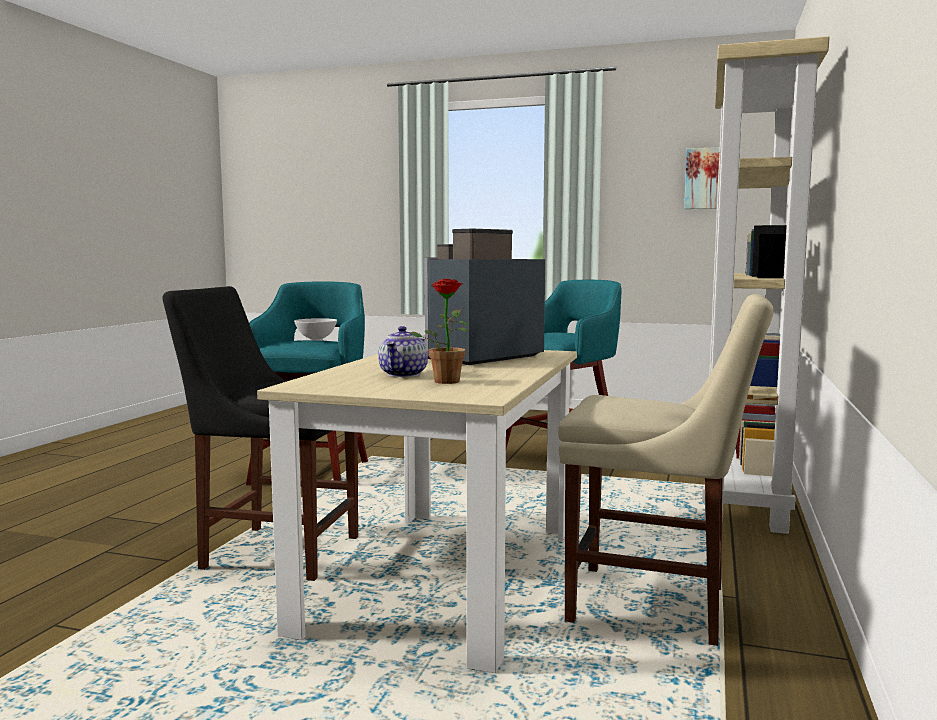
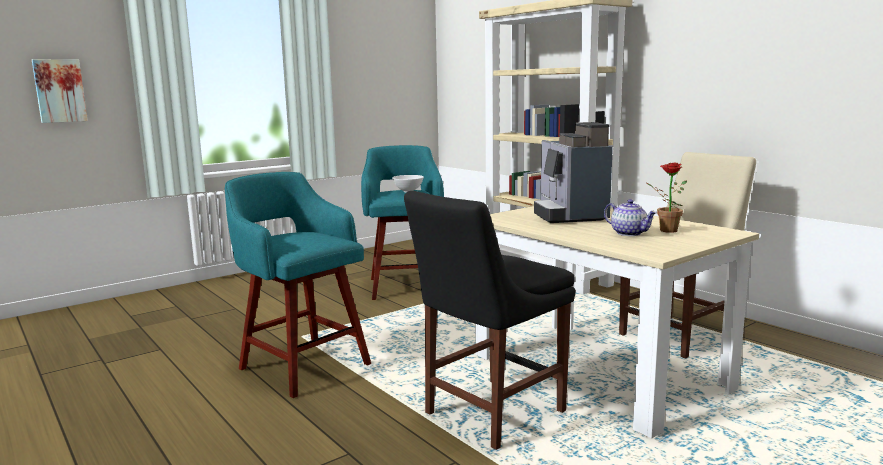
camera: 55 degrees left, 5 degrees up
(315, 340) = (294, 234): white bowl -> white bowl (408, 191)
(705, 178) = (392, 60): picture -> picture (59, 91)

